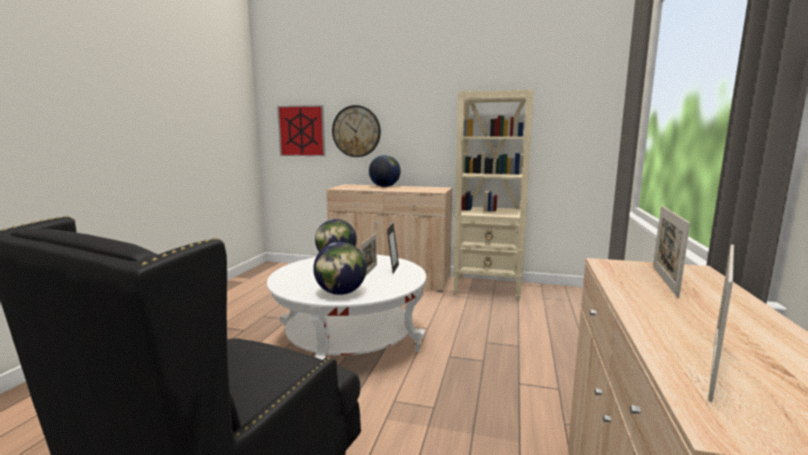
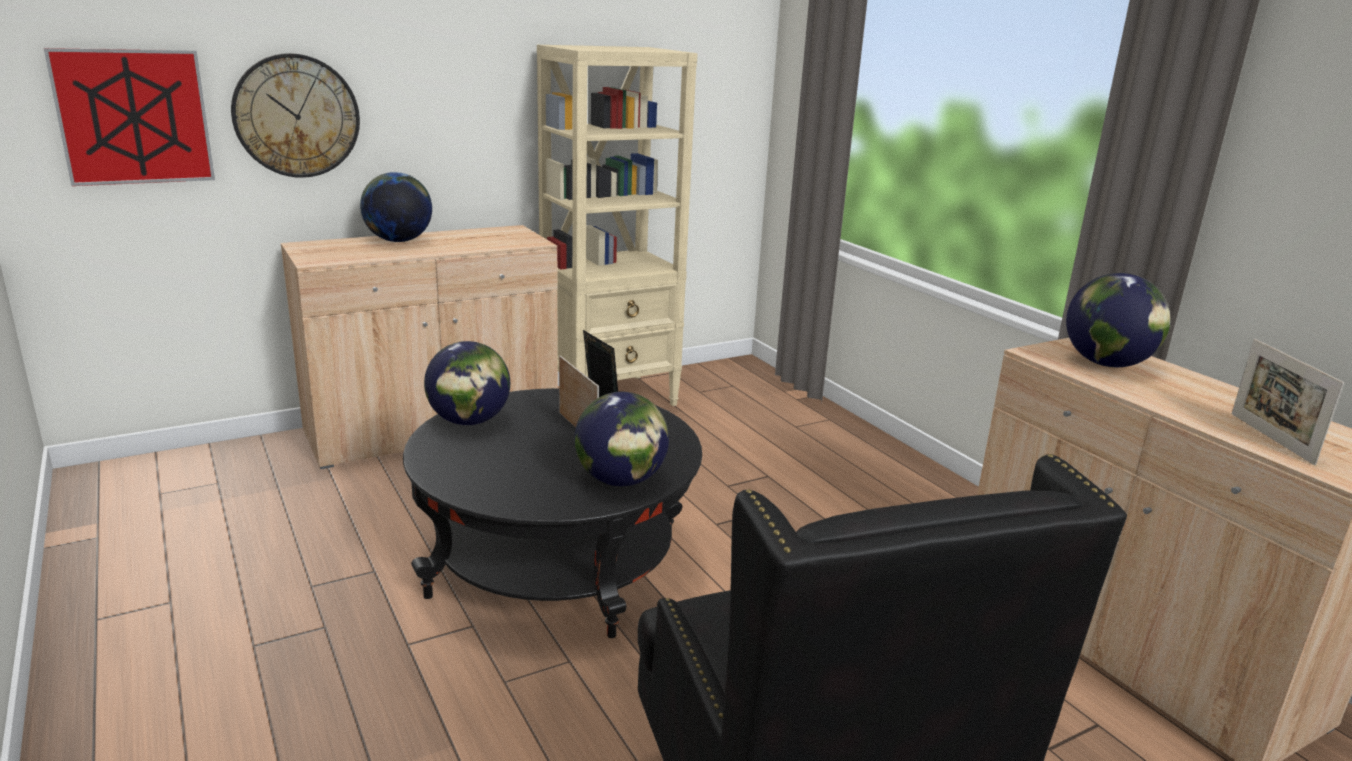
camera: 45 degrees left, 10 degrees up
(350, 342) = (555, 563): white coffee table -> black coffee table
(664, 281) = (1107, 364): picture frame -> globe

